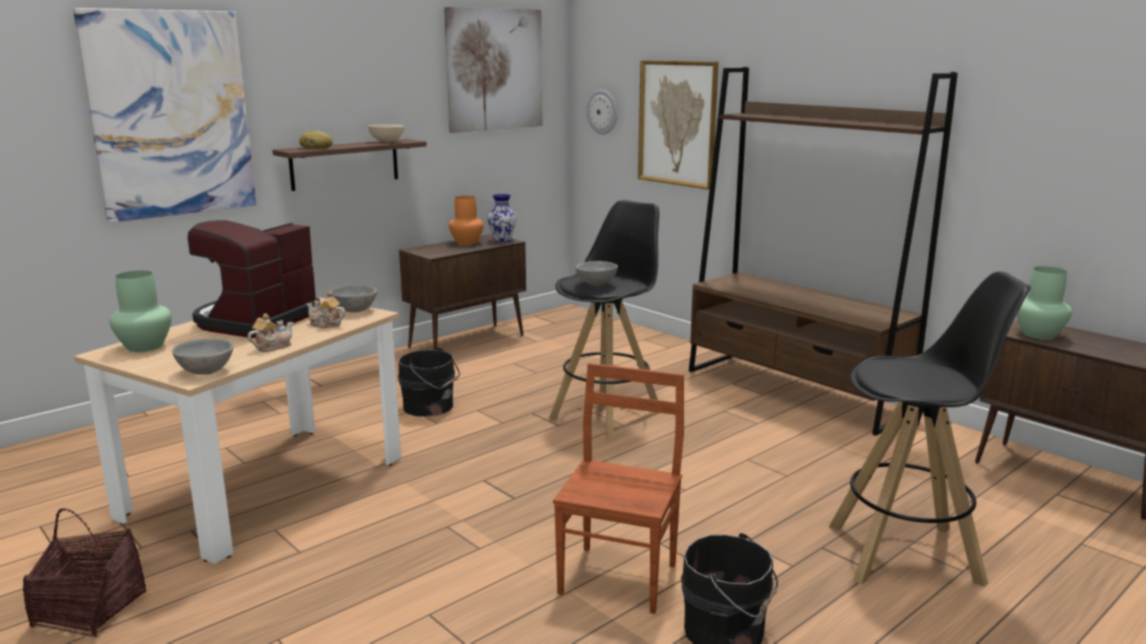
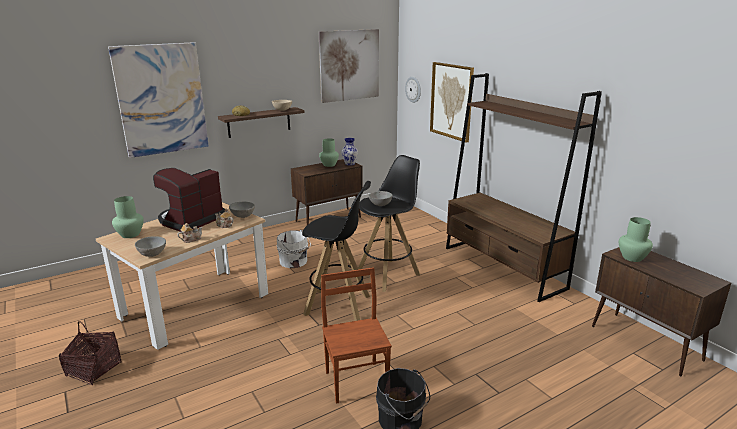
camera: 10 degrees right, 5 degrees up
(430, 407) = (294, 262): black bucket -> white bucket
(467, 243) = (329, 165): orange vase -> green vase
(620, 578) = (357, 381): brown chair -> brown chair turned 45 degrees counterclockwise
(906, 554) = (523, 383): black stool -> black stool (338, 305)

